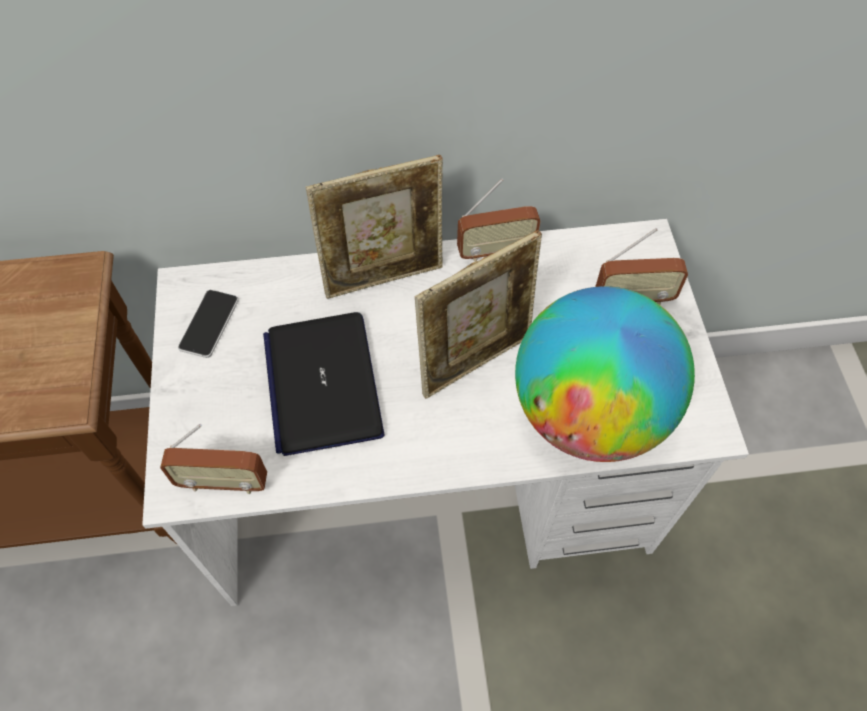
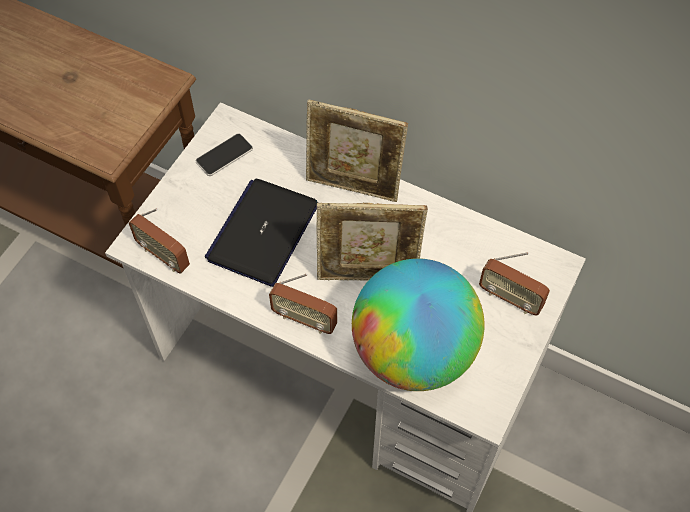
camera: 35 degrees right, 0 degrees up
(495, 251) = (441, 211): radio -> radio (304, 319)

